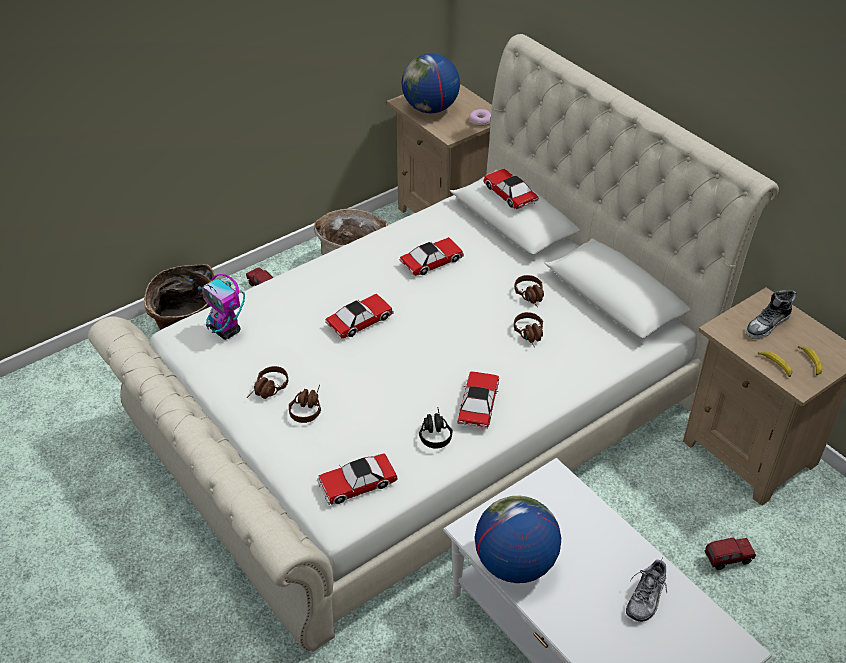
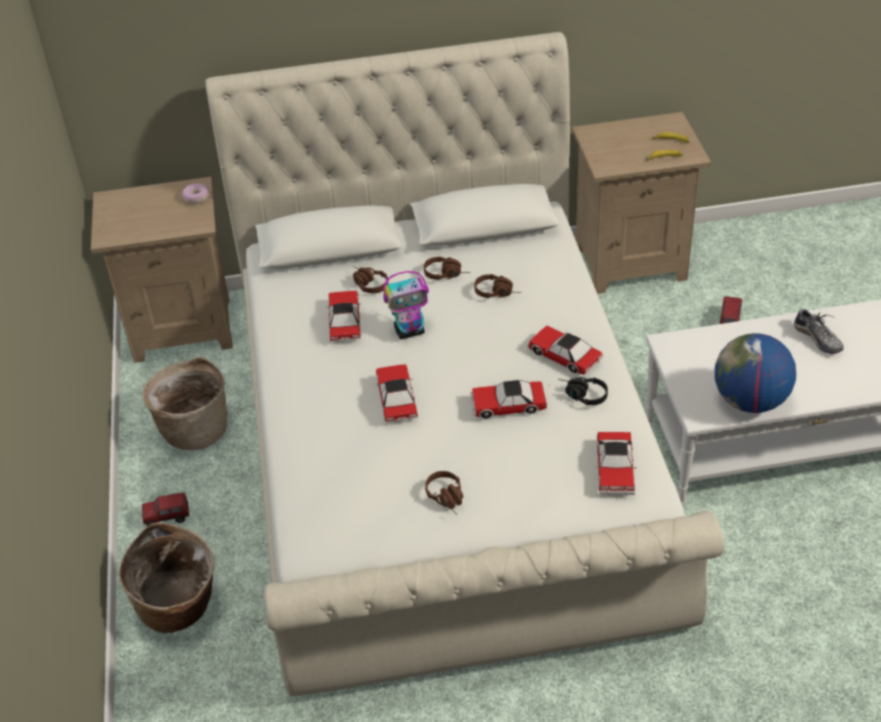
camera: 60 degrees left, 0 degrees up
(226, 331) = (334, 508): toy robot -> toy robot (410, 331)
(307, 407) = (491, 476): brown headphones -> brown headphones (367, 284)
(430, 109) = (140, 223): globe -> none
(509, 194) = (320, 223): toy car -> toy car (507, 405)
(768, 325) = (616, 143): shoe -> none

